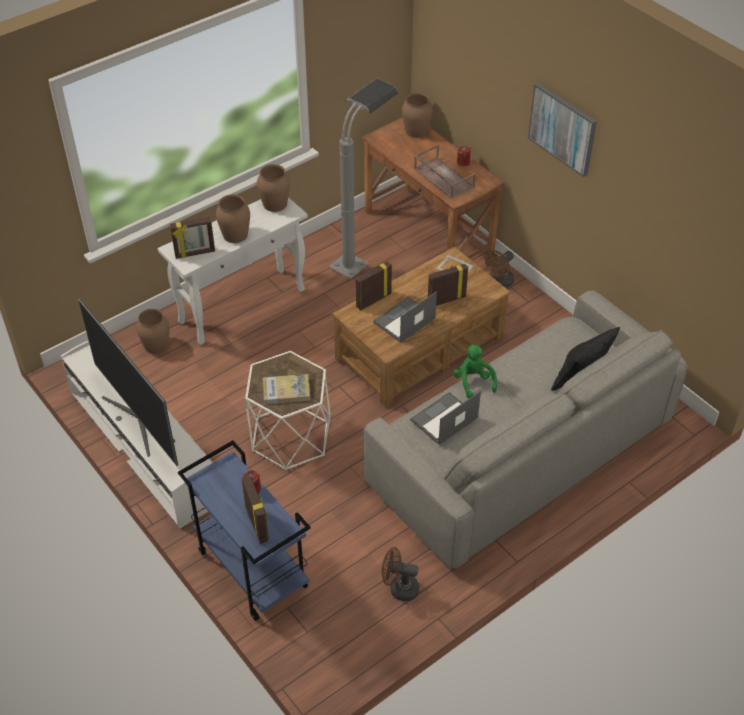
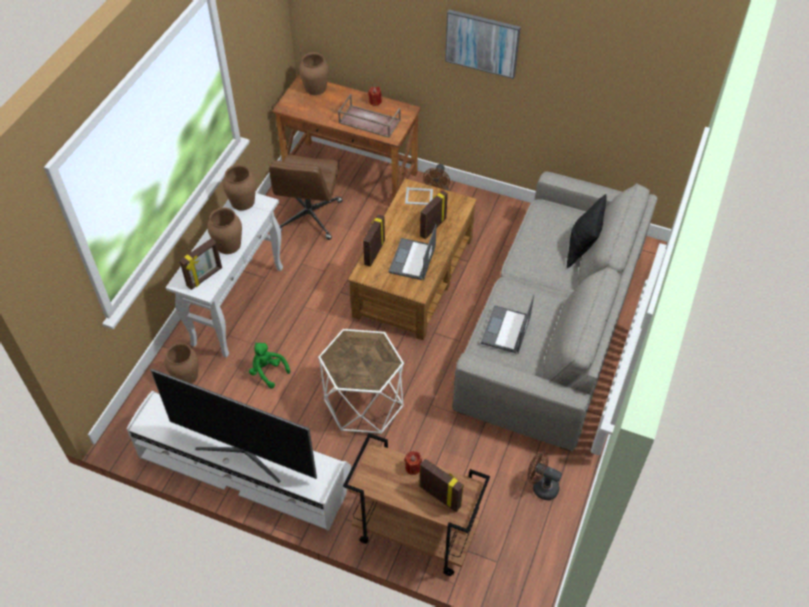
camera: 30 degrees left, 5 degrees up
(251, 569) = (414, 533): blue cart -> brown cart
(286, 391) = (366, 366): book -> none
(361, 256) = (309, 217): grey floor lamp -> brown office chair
(399, 588) = (541, 486): brown fan -> brown fan turned 45 degrees clockwise
(473, 382) = (504, 288): green plush toy -> green plush toy (268, 372)

